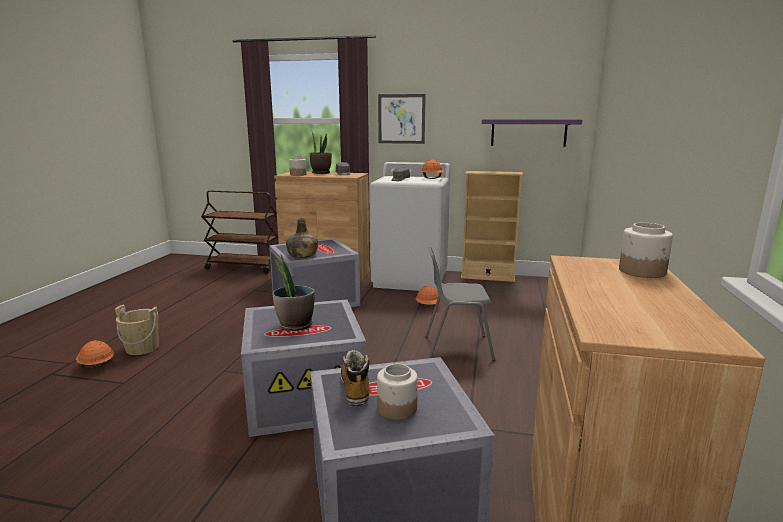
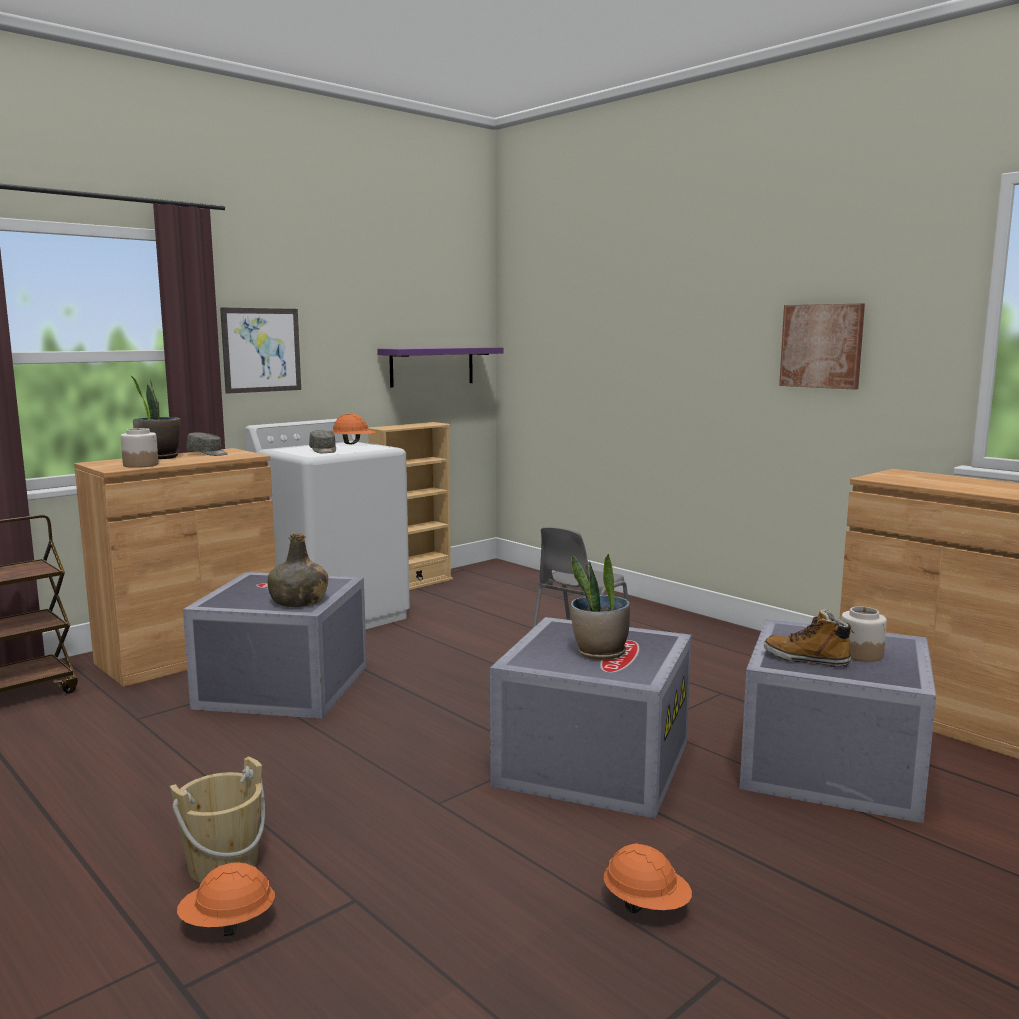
camera: 55 degrees left, 5 degrees down
(428, 306) = (442, 635): orange hard hat -> orange hard hat (646, 905)
(642, 271) = (919, 474): jar -> none
(692, 114) = (822, 346): none -> picture

